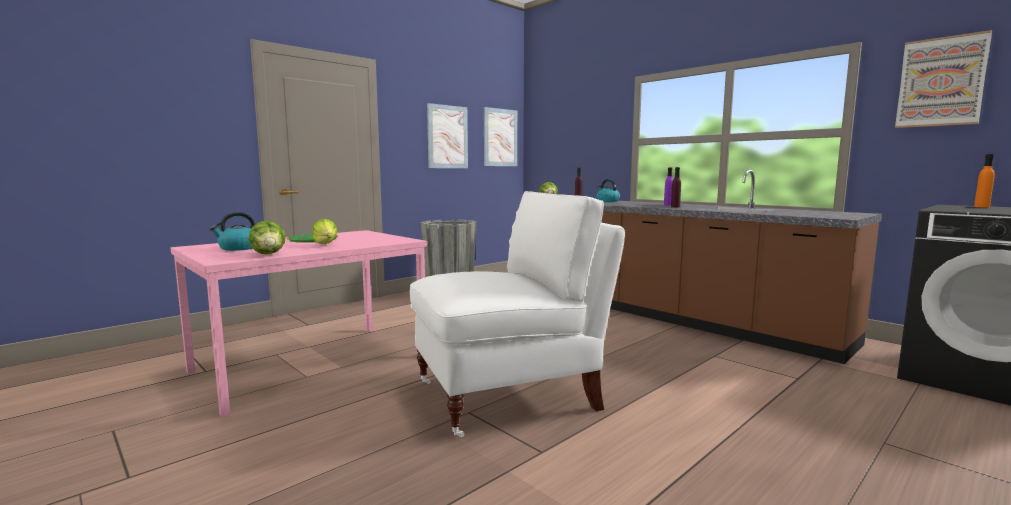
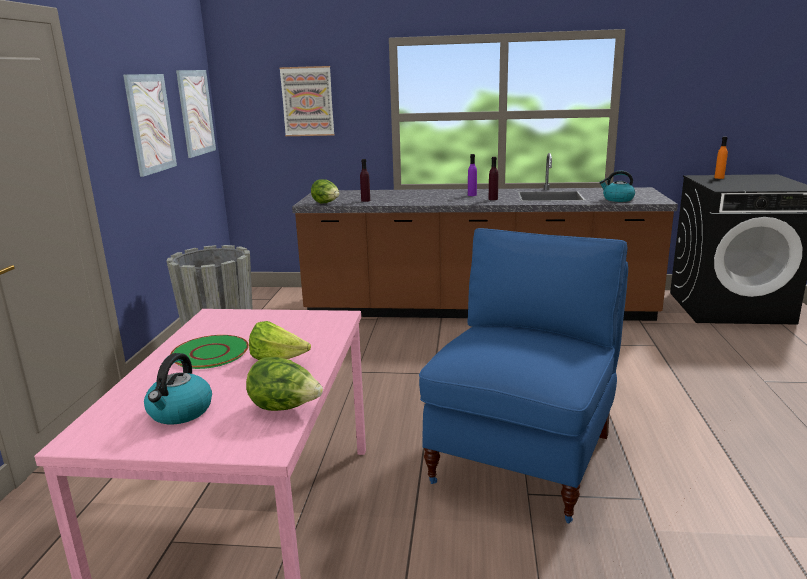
camera: 40 degrees left, 10 degrees up
(509, 395) = (523, 457): white chair -> blue chair
(607, 201) = (389, 194): kettle -> kettle (617, 199)
(941, 82) = (683, 72): picture -> picture (307, 101)

